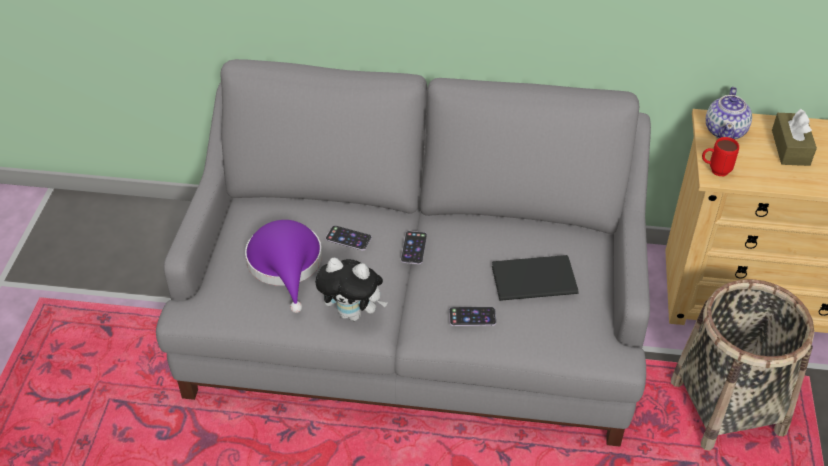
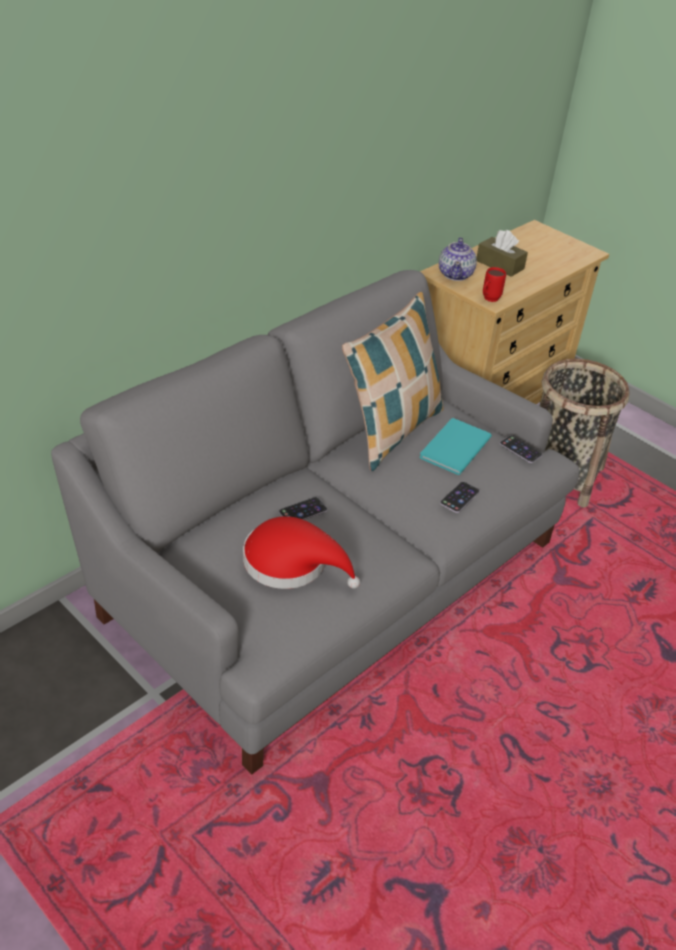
camera: 55 degrees left, 5 degrees down
(286, 265) = (292, 563): purple hat -> red hat
(353, 313) = (384, 558): plush toy -> none
(413, 247) = (348, 486): phone -> phone (520, 449)
(508, 231) = (391, 431): none -> pillow
(531, 278) = (452, 448): black book -> turquoise book
(725, 131) = (456, 274): teapot -> teapot turned 45 degrees clockwise

